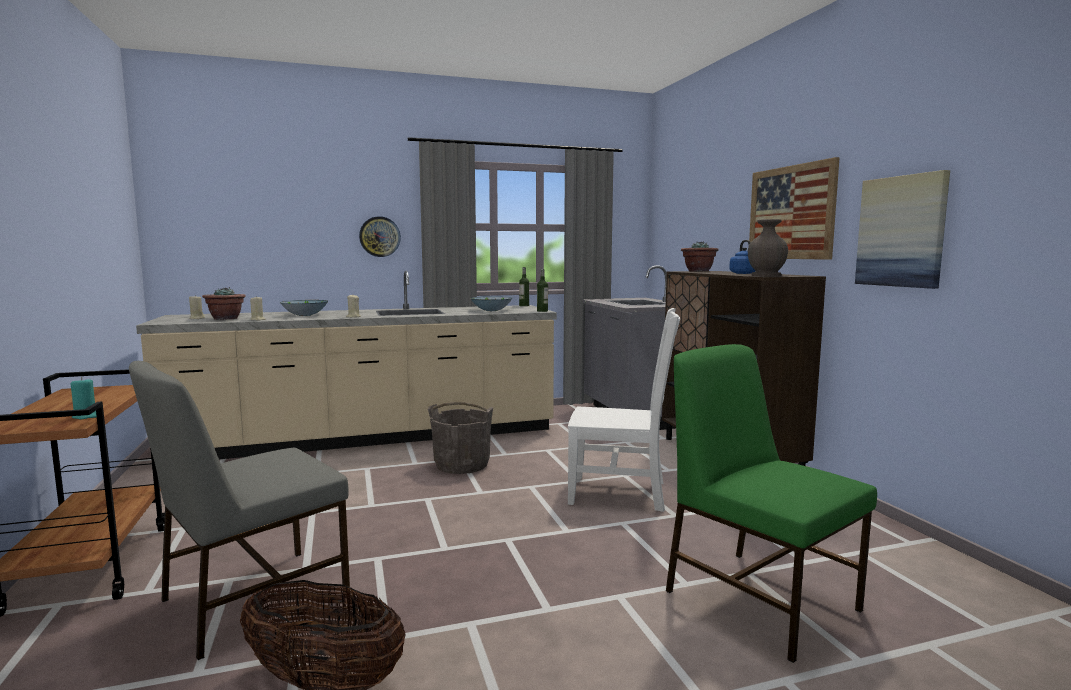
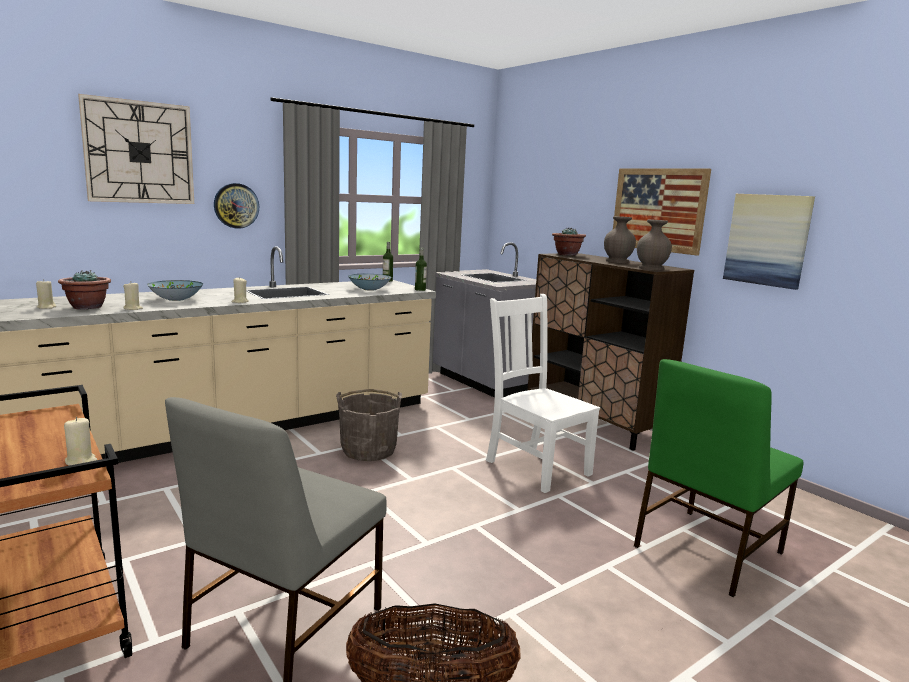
camera: 20 degrees left, 5 degrees up
(86, 416) = (81, 461): turquoise candle -> beige candle
(295, 193) = (139, 152): none -> wall clock
(621, 493) = (535, 466): white chair -> white chair turned 120 degrees counterclockwise
(742, 273) = (616, 261): blue kettle -> grey vase
(759, 598) = (705, 550): green chair -> green chair turned 75 degrees counterclockwise

